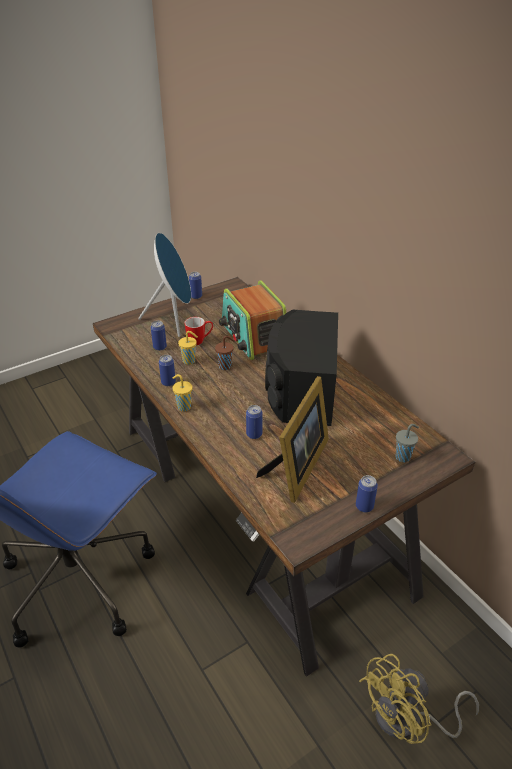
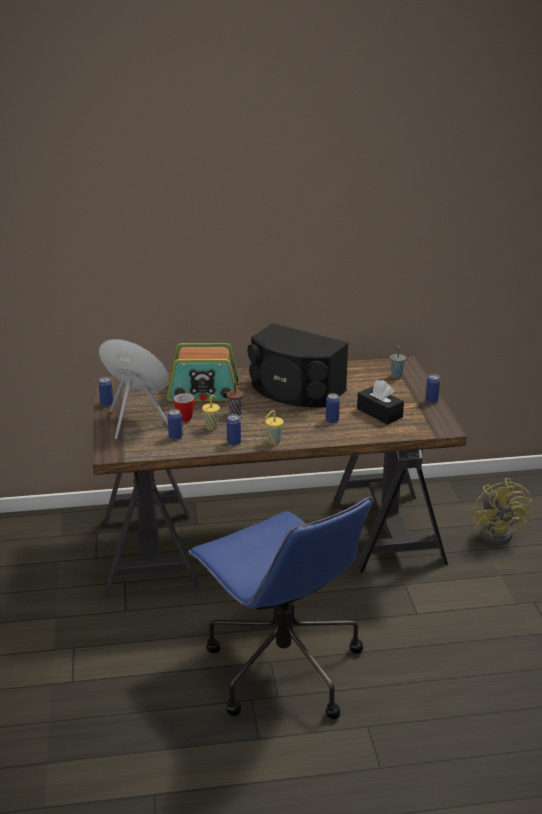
camera: 65 degrees left, 10 degrees down
(297, 467) = (379, 413): picture frame -> black tissue box

